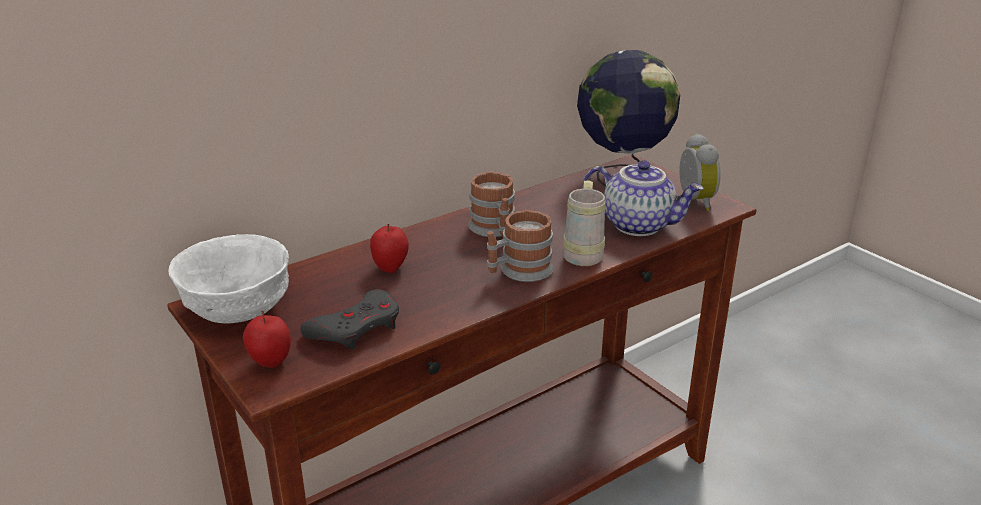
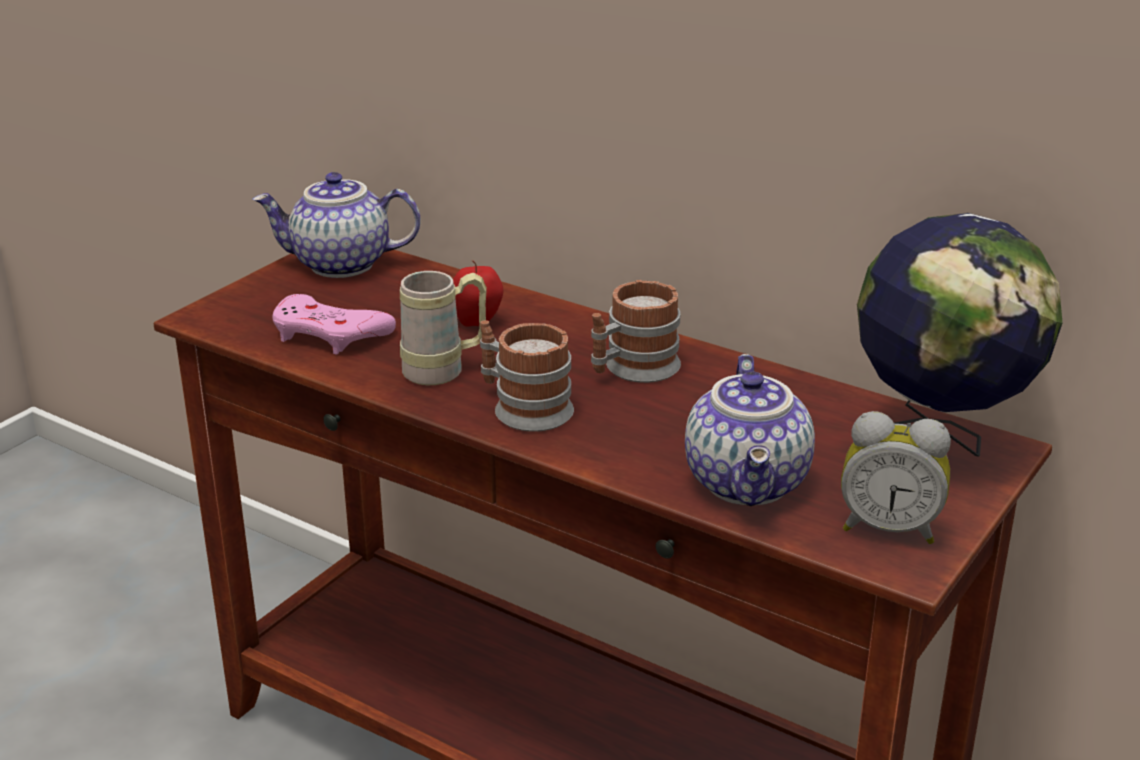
camera: 70 degrees right, 0 degrees up
(239, 308) = (340, 265): white bowl -> teapot
(270, 363) = (242, 307): apple -> none
(356, 328) = (329, 334): grey game controller -> pink game controller
(583, 252) = (615, 448): beige mug -> beige mug (445, 371)
(692, 202) = (889, 528): alarm clock -> alarm clock turned 45 degrees clockwise

